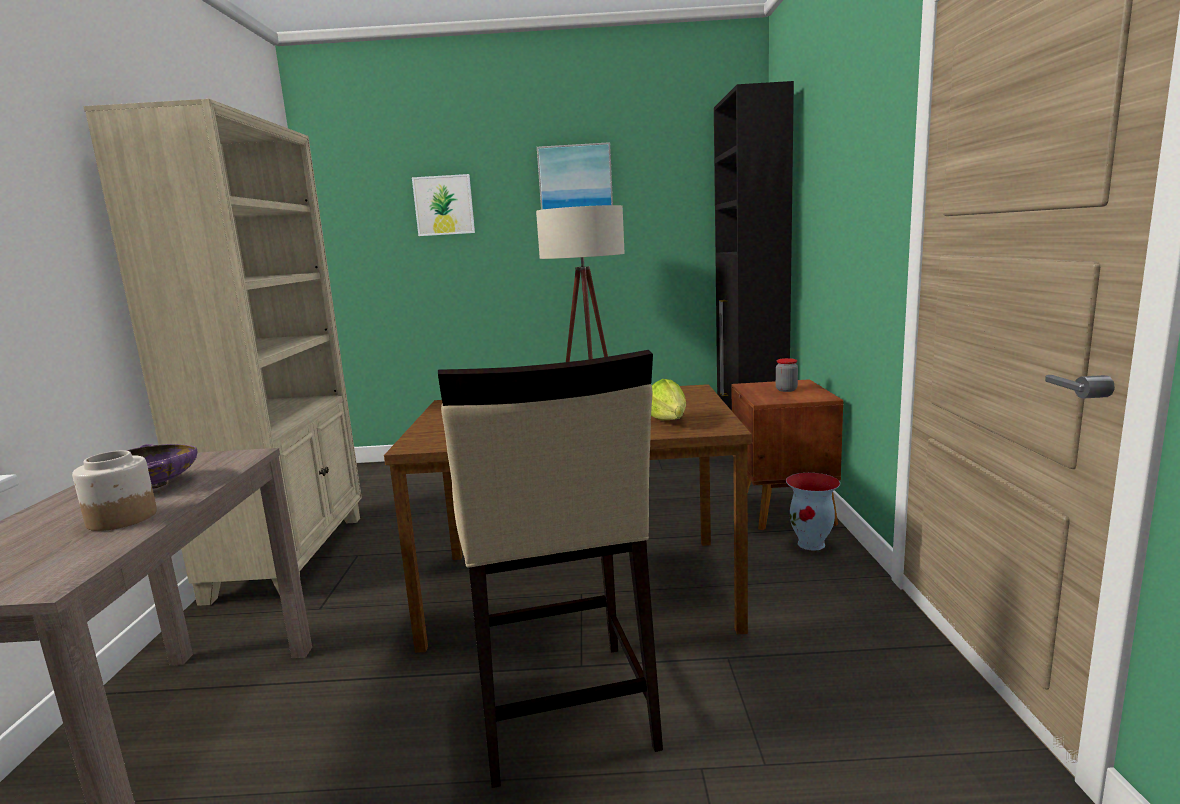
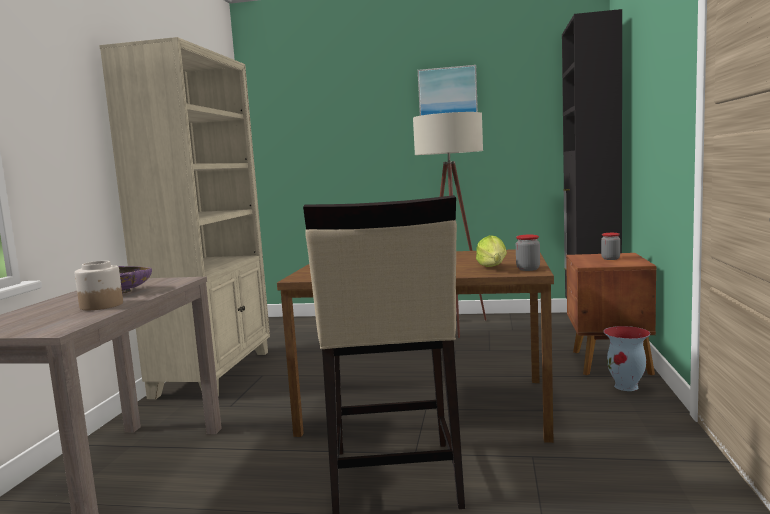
camera: 10 degrees right, 5 degrees down
(444, 205) = (345, 116): picture -> none
(714, 423) = (528, 269): none -> jar

